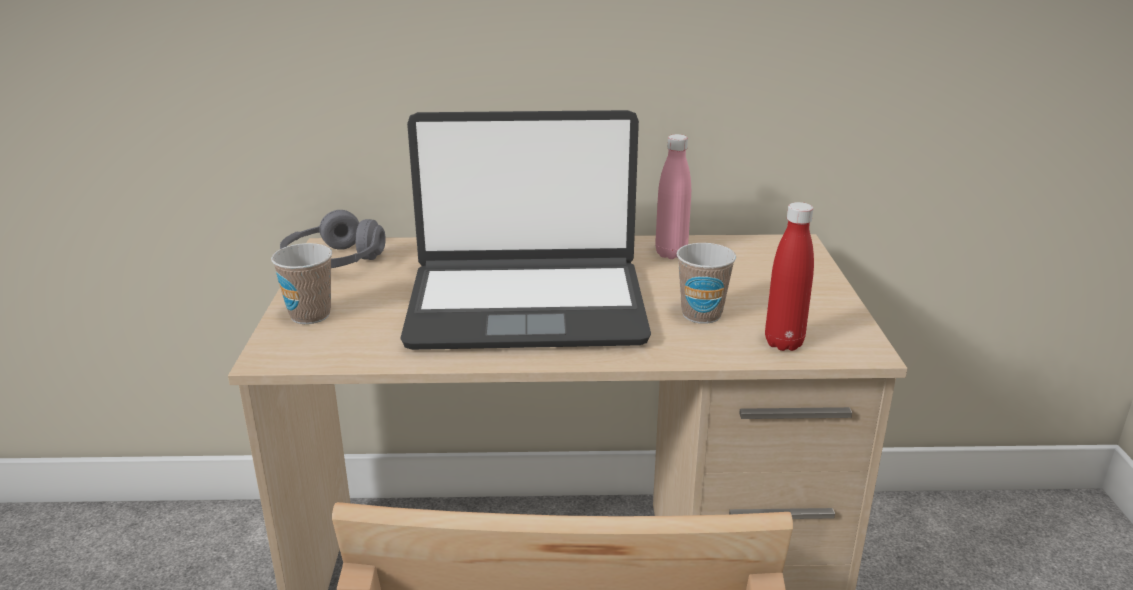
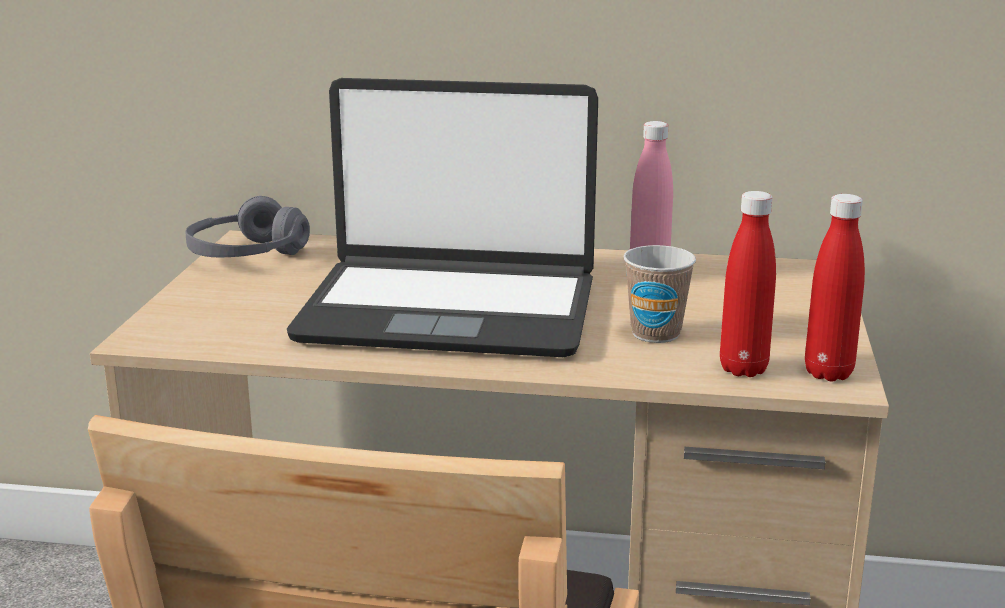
camera: 10 degrees right, 5 degrees down
(310, 315) = (200, 303): cup -> none
(849, 341) = (828, 373): none -> red bottle

